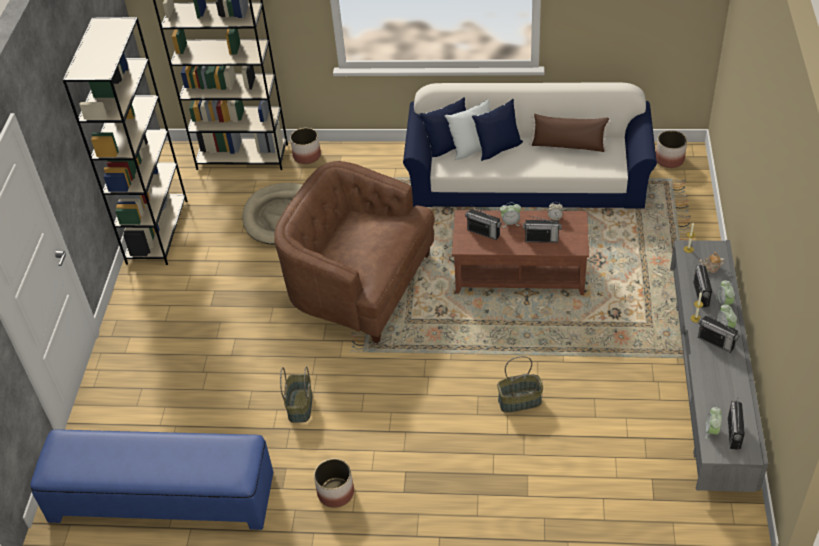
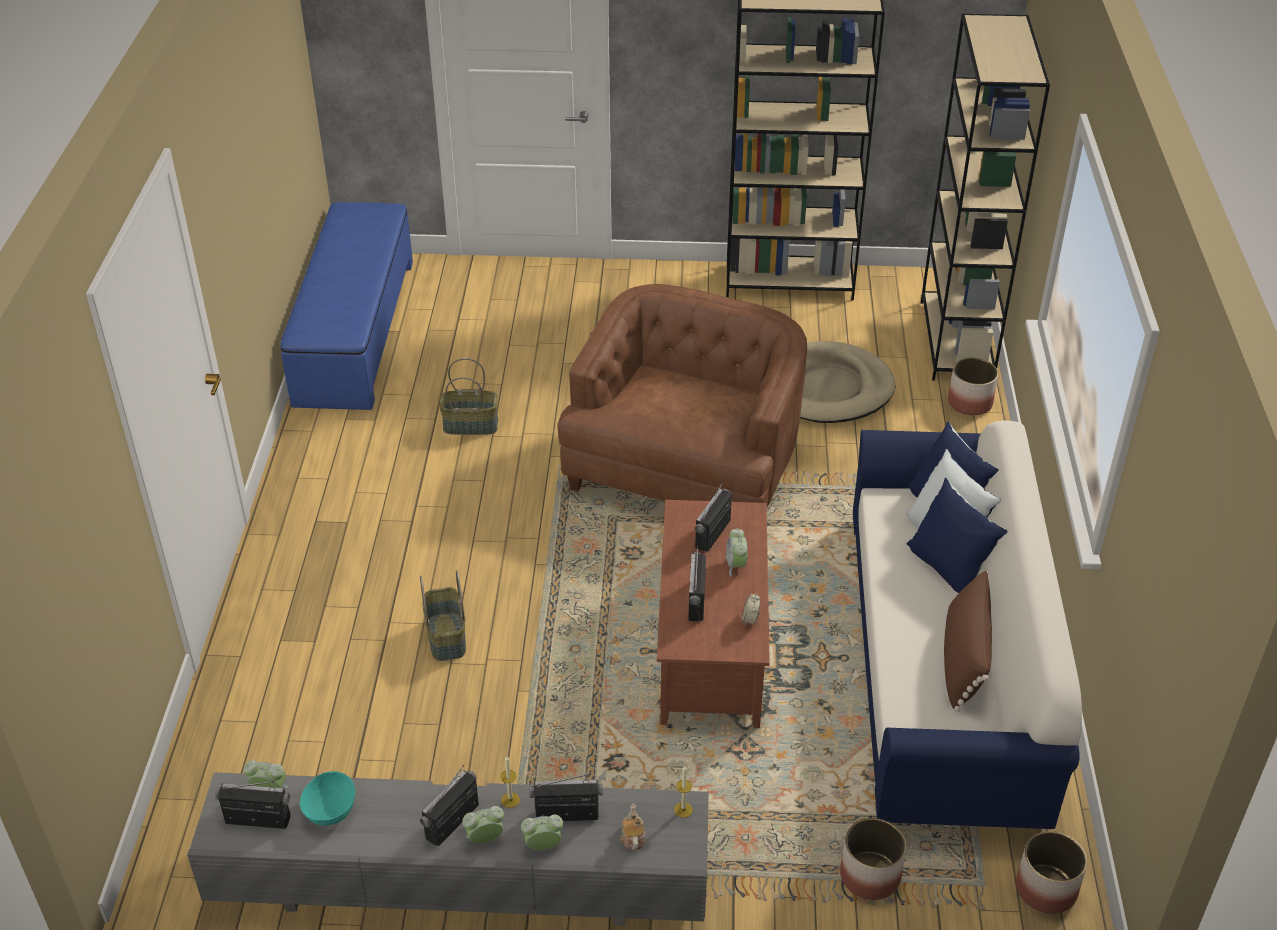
camera: 85 degrees right, 5 degrees down
(335, 492) = (329, 462): planter -> planter (870, 875)
(719, 399) = (330, 810): none -> turquoise bowl

